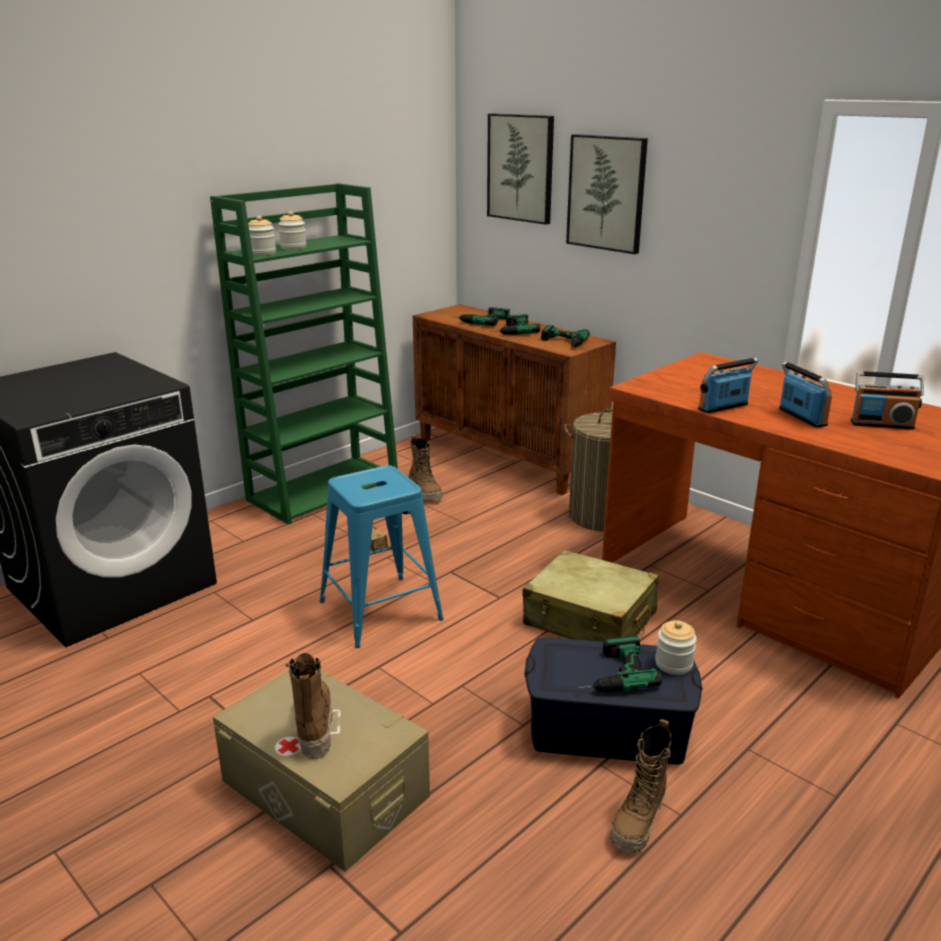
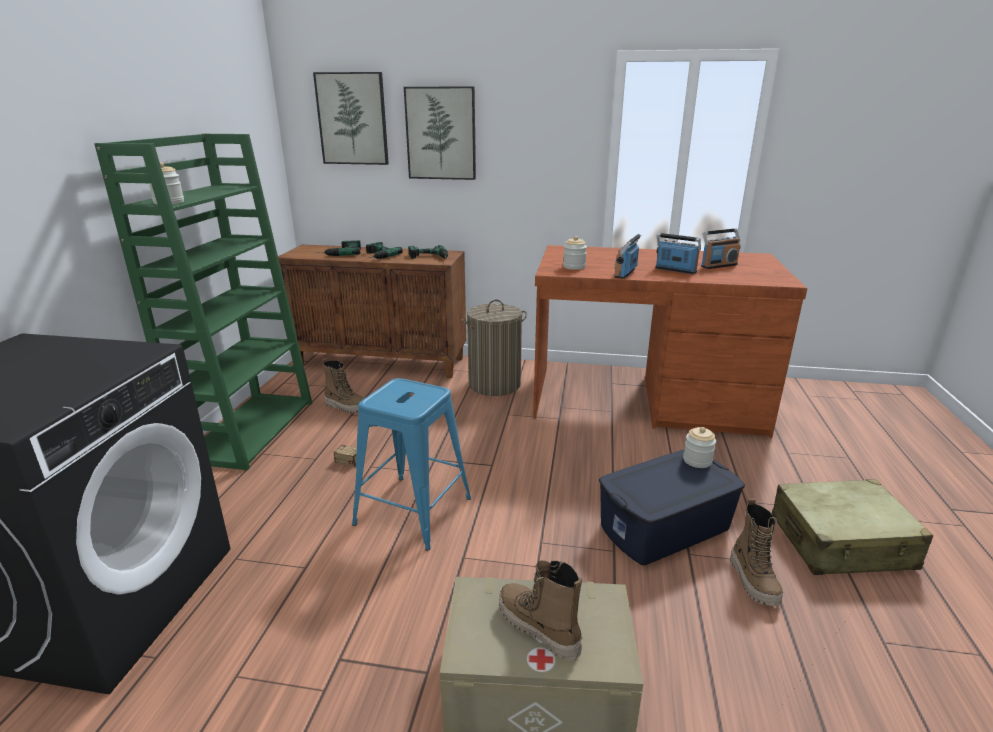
camera: 35 degrees left, 0 degrees up
(293, 247) = (191, 196): jar -> jar (574, 267)
(590, 619) = (568, 457): beige suitcase -> beige suitcase (841, 542)
(610, 673) = (672, 483): power drill -> none

